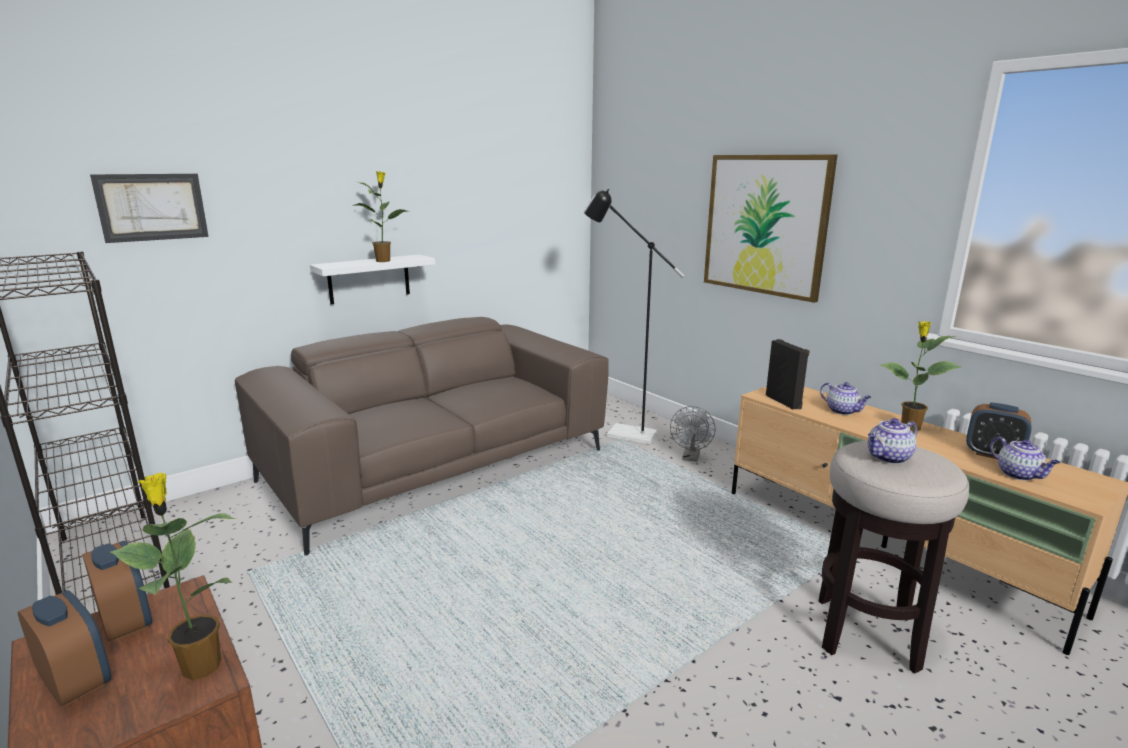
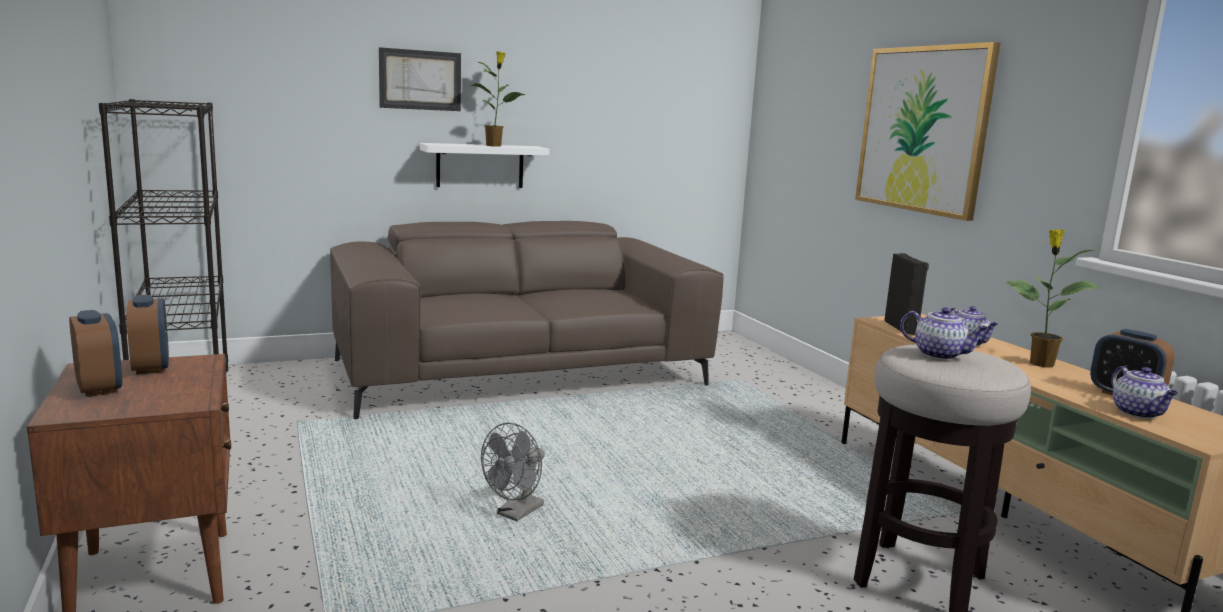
camera: 15 degrees right, 5 degrees down
(152, 207) = (279, 69): picture -> picture (420, 80)
(200, 665) = (190, 395): potted plant -> none
(623, 433) = (745, 375): black floor lamp -> none
(691, 457) = (814, 406): grey fan -> grey fan (516, 513)
(888, 458) = (940, 355): teapot -> teapot turned 135 degrees counterclockwise

